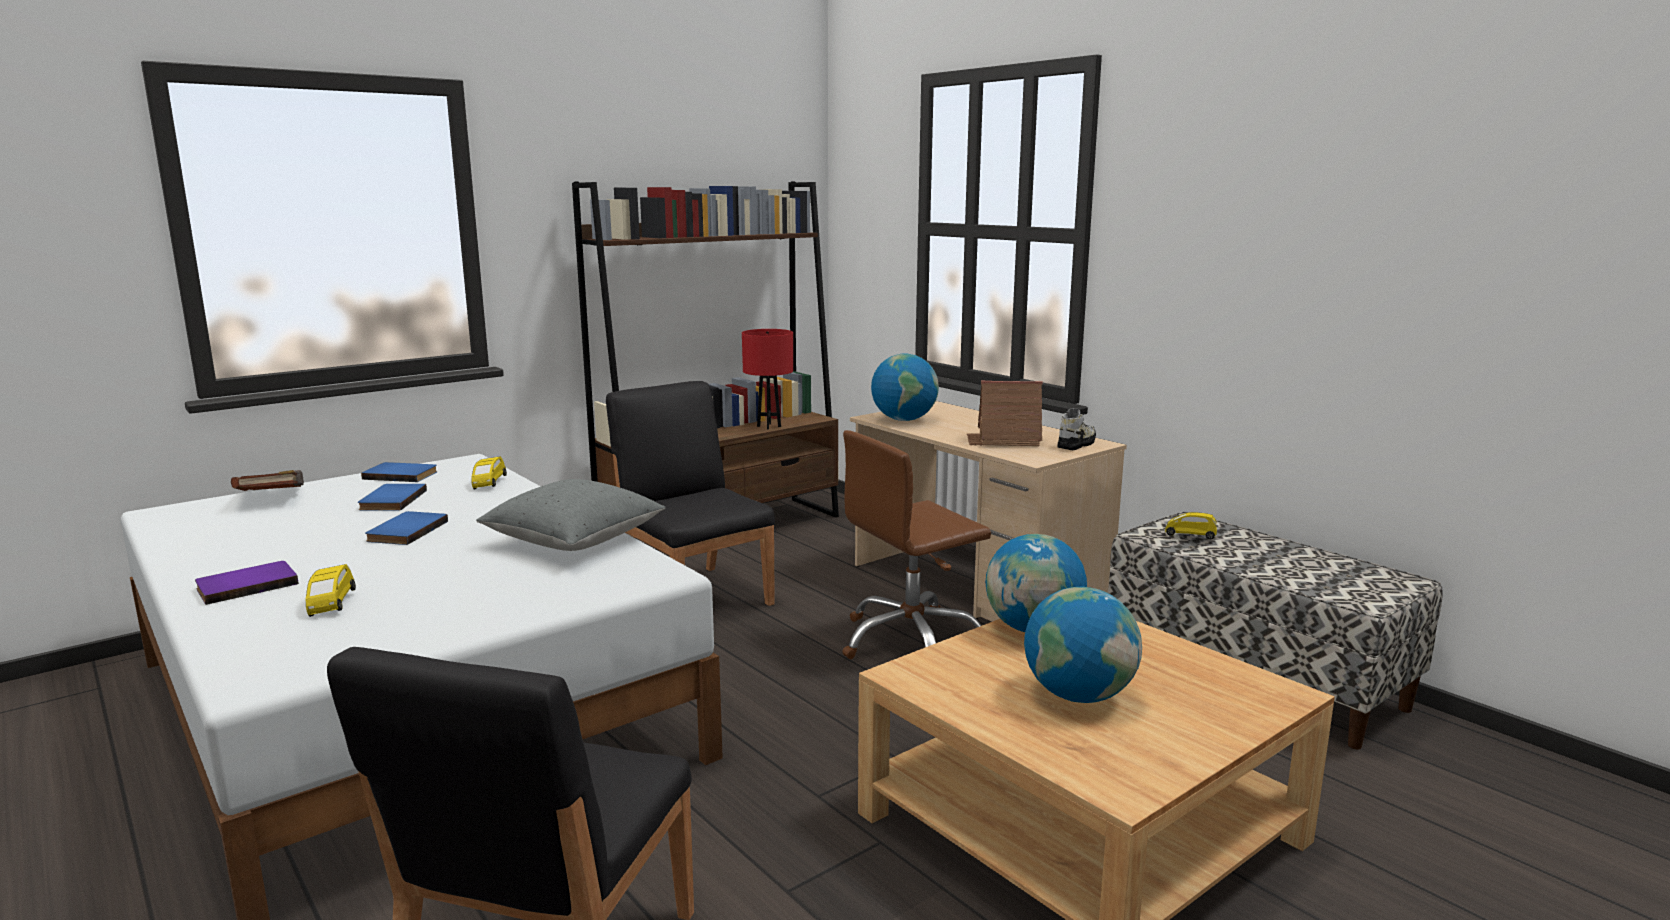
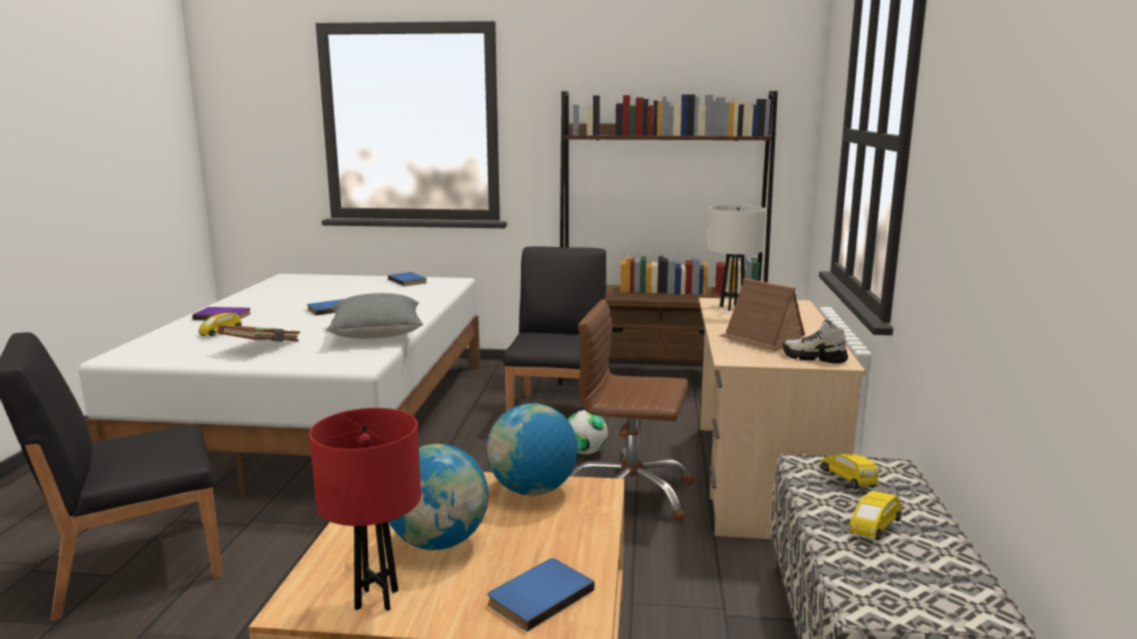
camera: 45 degrees right, 0 degrees up
(272, 498) = (334, 280): brown book -> brown book (263, 347)
(390, 500) = (369, 292): blue book -> blue book (538, 595)
(488, 484) = (429, 295): yellow toy car -> yellow toy car (873, 528)
(769, 426) = (697, 299): red table lamp -> red table lamp (376, 600)
(799, 622) = (585, 452): none -> football
(904, 420) = (732, 307): globe -> white table lamp
(1076, 444) = (814, 358): shoe -> shoe turned 150 degrees counterclockwise

